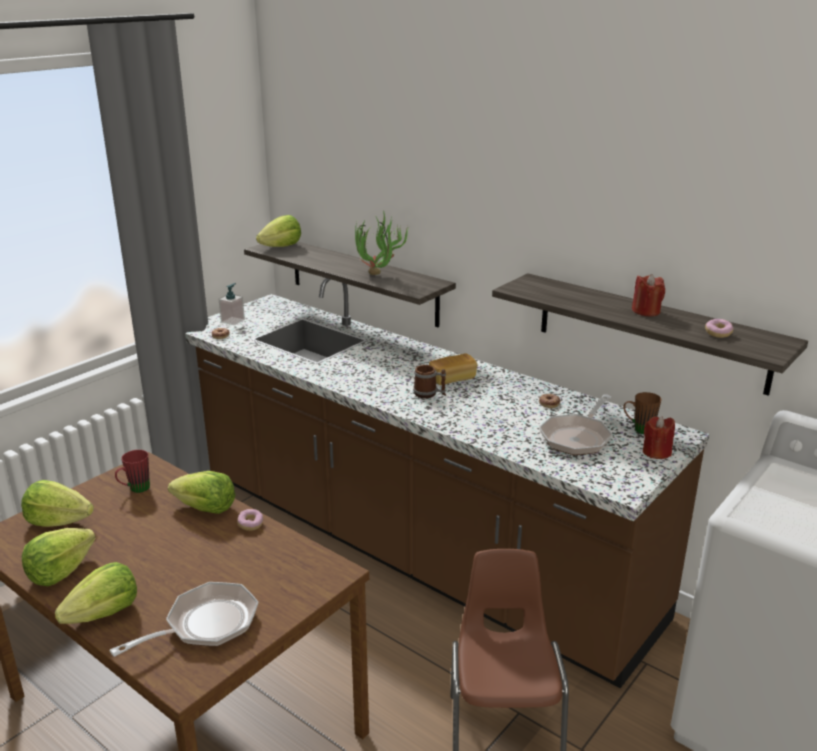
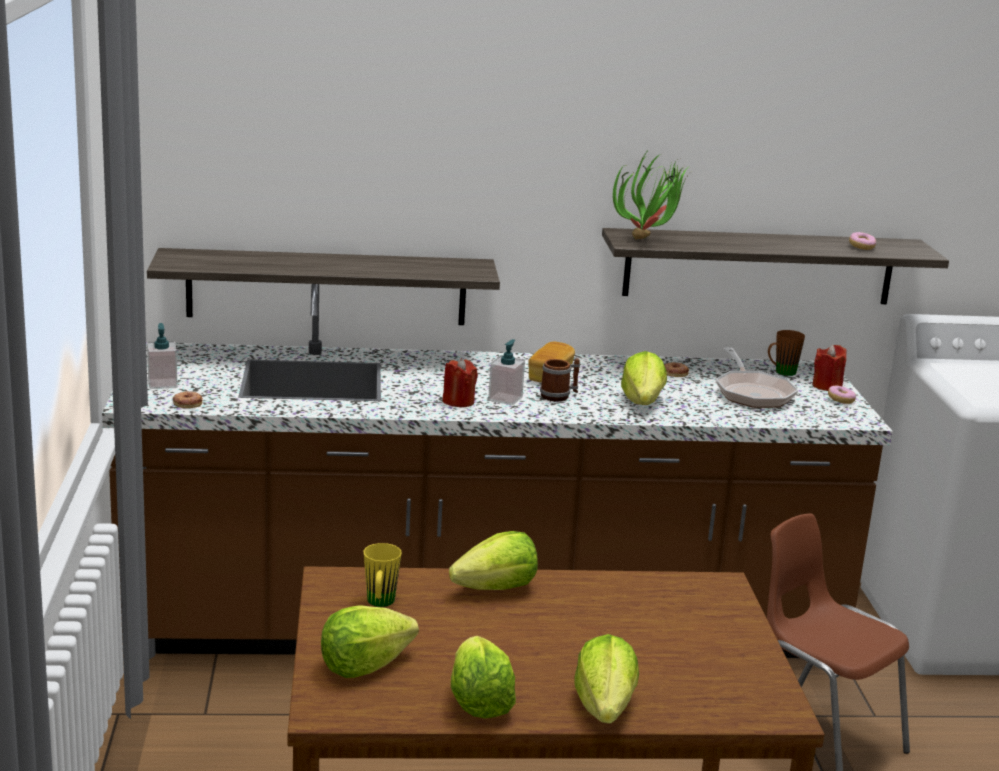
camera: 45 degrees left, 5 degrees down
(135, 489) = (380, 604): red mug -> yellow mug
(205, 625) = (708, 670): frying pan -> none
(250, 524) = (570, 583): donut -> donut (841, 400)
(281, 247) = (193, 258): lettuce -> lettuce (642, 402)
(379, 277) = (403, 269): potted plant -> potted plant (650, 240)
(391, 385) = (505, 398): none -> soap dispenser
(646, 311) = (776, 241): red candle -> red candle (458, 401)

